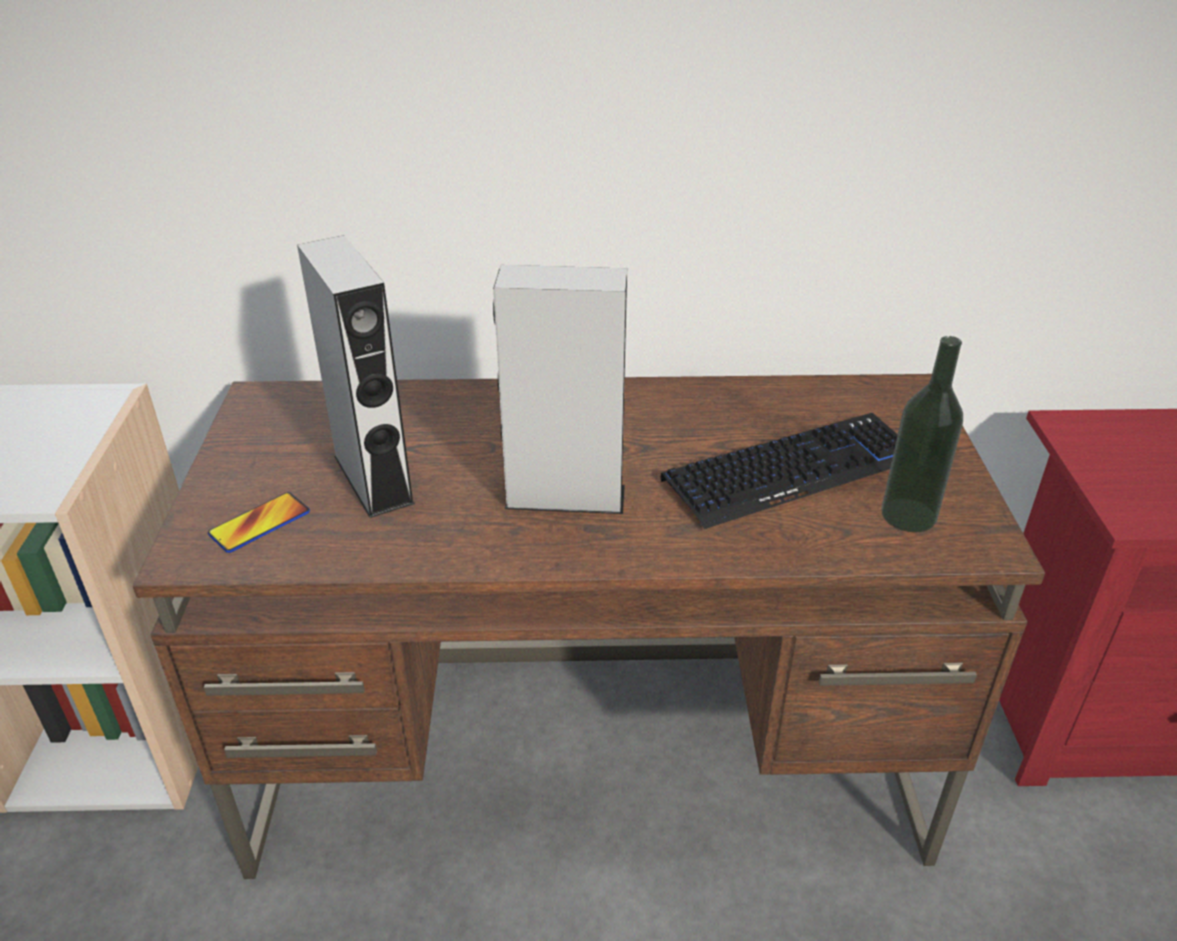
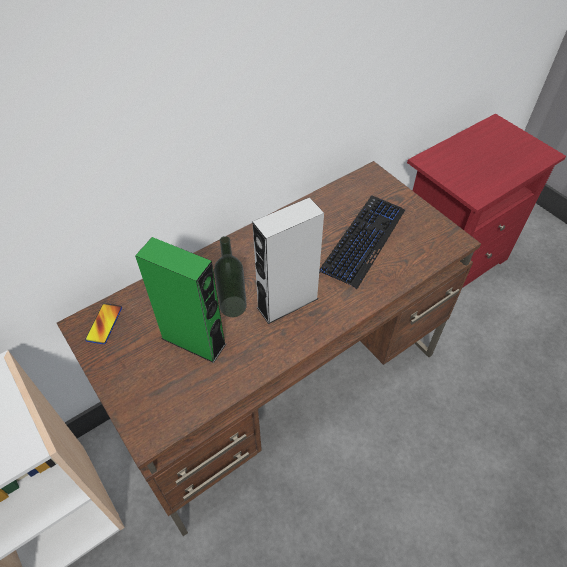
camera: 35 degrees left, 15 degrees up
(260, 524) = (165, 396): phone -> phone (104, 324)
(373, 479) = (193, 341): grey speaker -> green speaker
(908, 515) = (420, 240): bottle -> bottle (233, 306)

